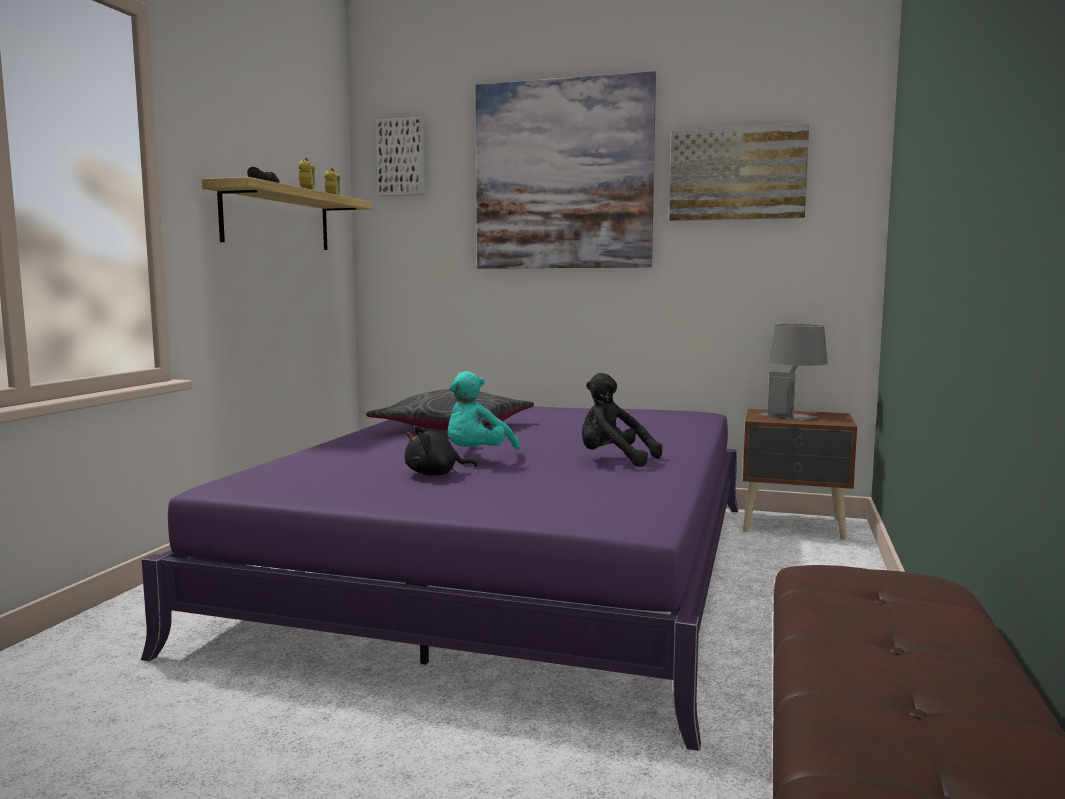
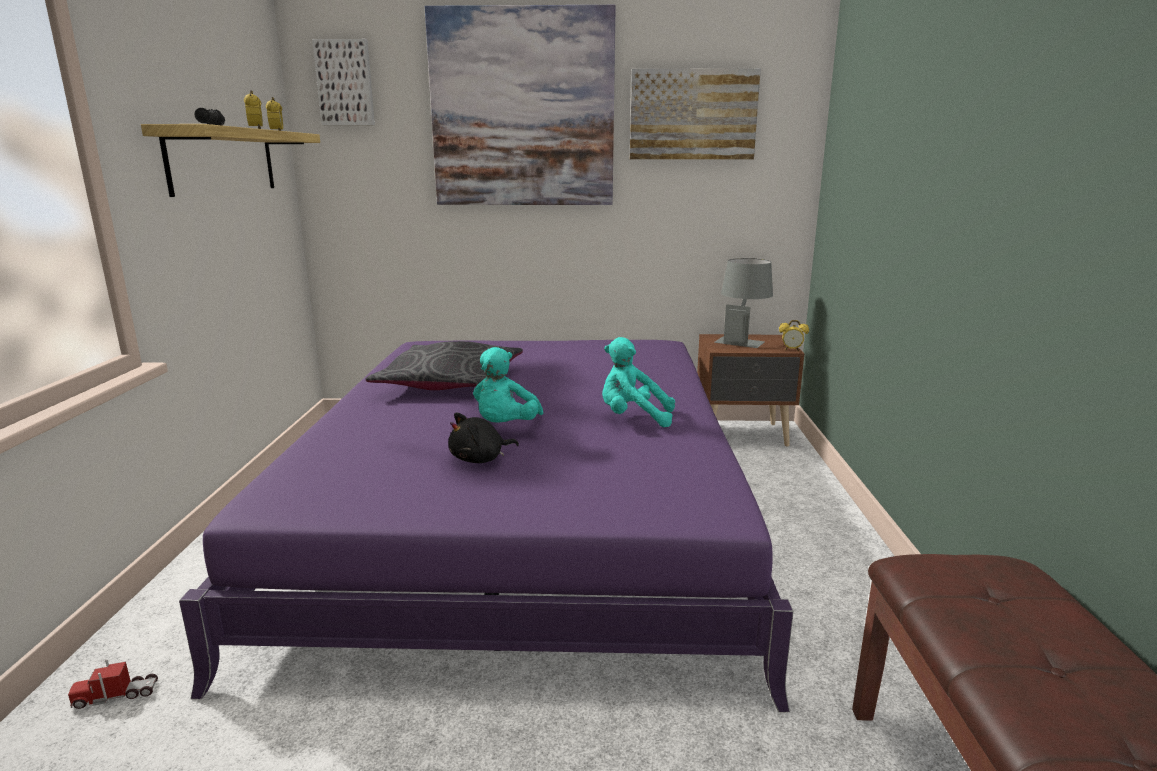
camera: 15 degrees left, 10 degrees up
(85, 650) = (116, 695): none -> toy truck
(613, 460) = (633, 418): black plush toy -> turquoise plush toy
(844, 423) = (791, 350): none -> alarm clock

